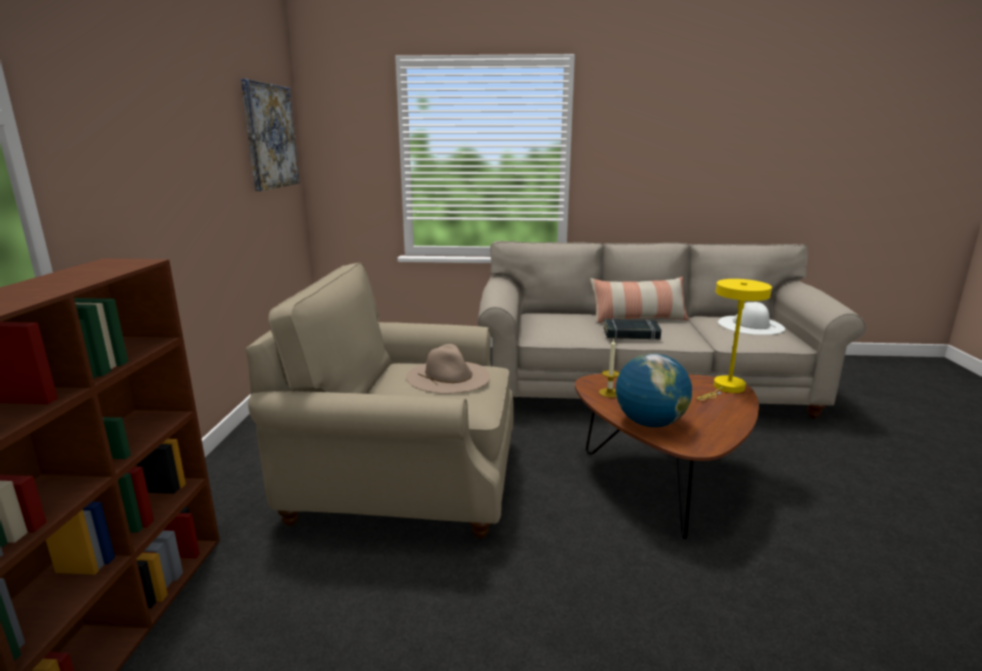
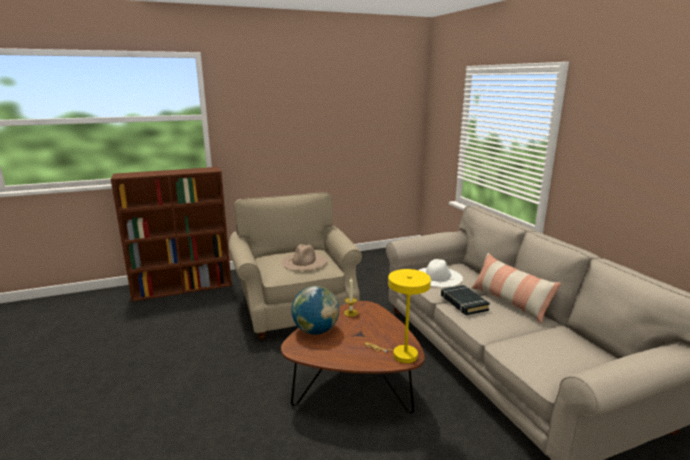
camera: 65 degrees right, 0 degrees up
(270, 136) = (385, 117): picture -> none
(750, 325) = (568, 354): white hat -> white hat (438, 277)

